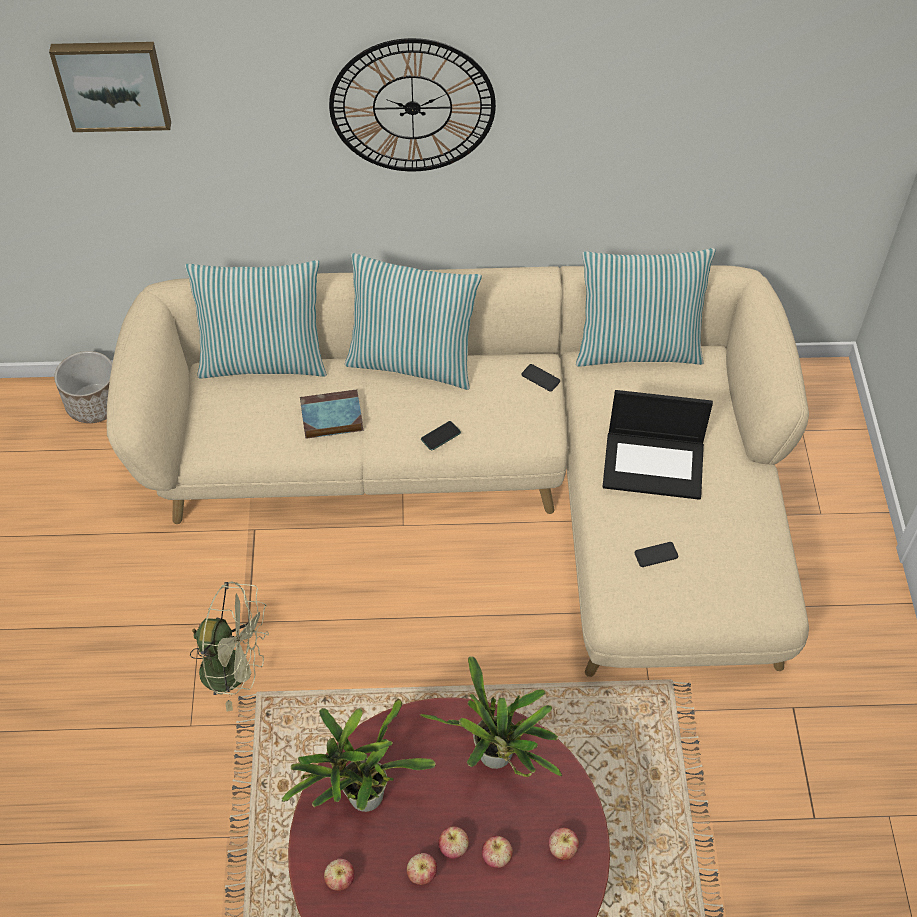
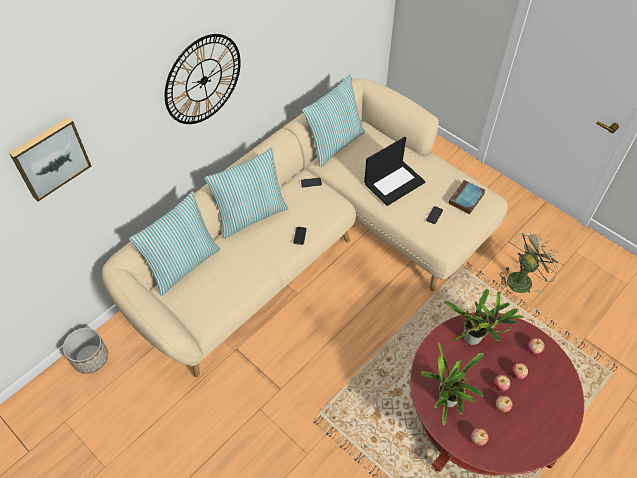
camera: 45 degrees left, 0 degrees up
(235, 670) = (299, 413): green fan -> green fan (522, 279)
(330, 418) = (245, 265): book -> book (466, 199)

